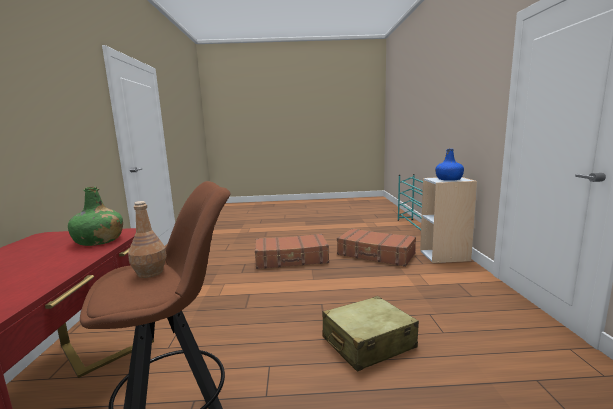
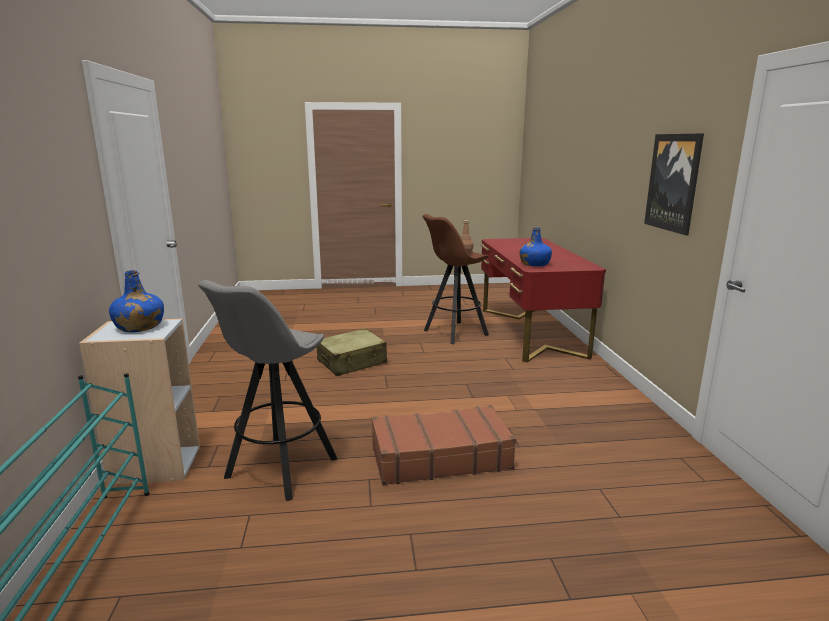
camera: 175 degrees right, 5 degrees up
(76, 118) = (674, 182): none -> picture
(99, 241) = (534, 264): green bottle -> blue bottle
(375, 254) = (279, 469): brown suitcase -> grey stool

